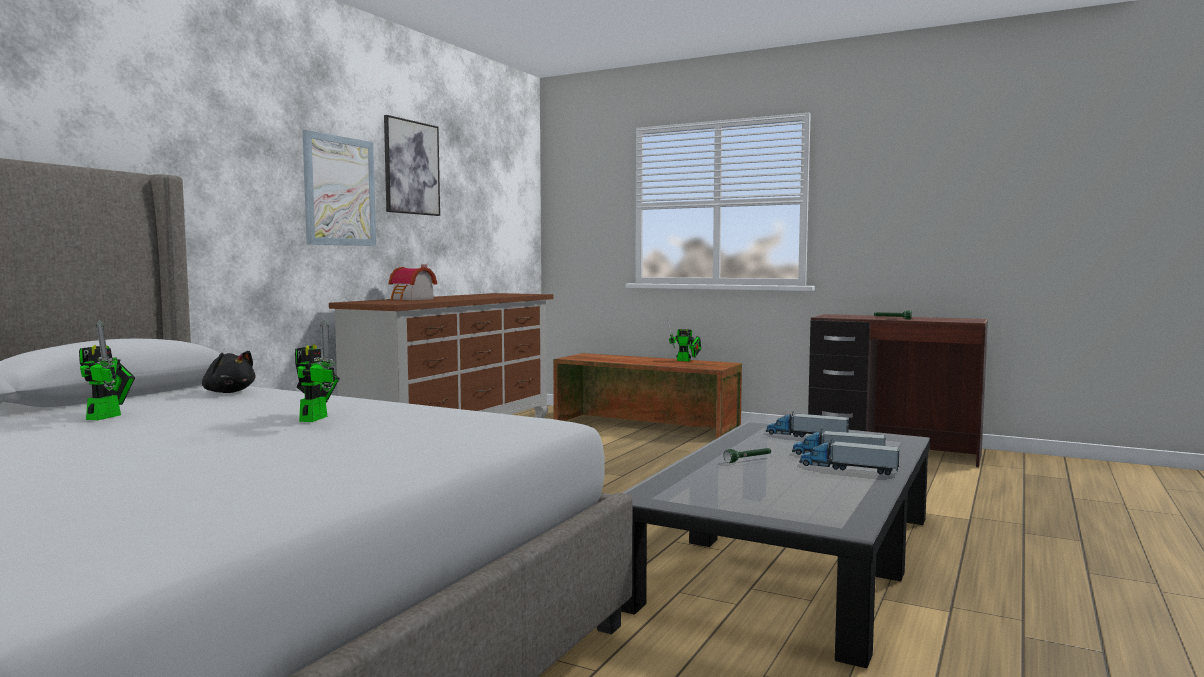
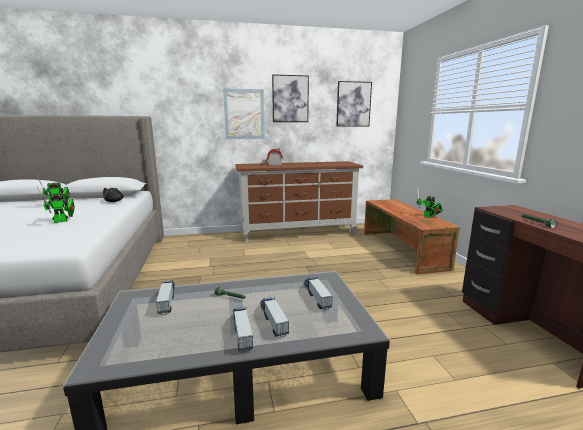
camera: 50 degrees right, 10 degrees up
(493, 188) = (353, 104): none -> picture
(703, 482) = (167, 300): none -> toy truck

